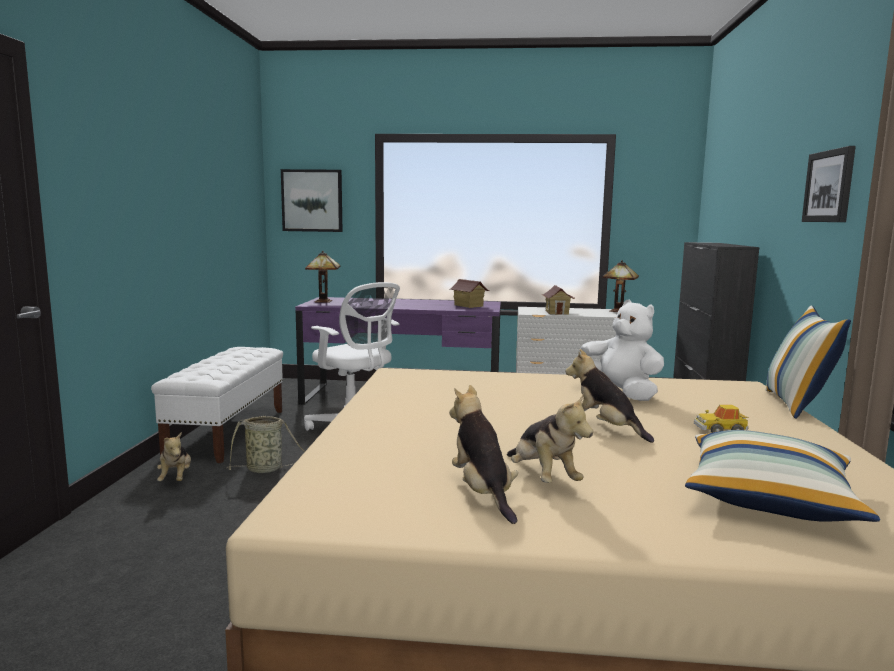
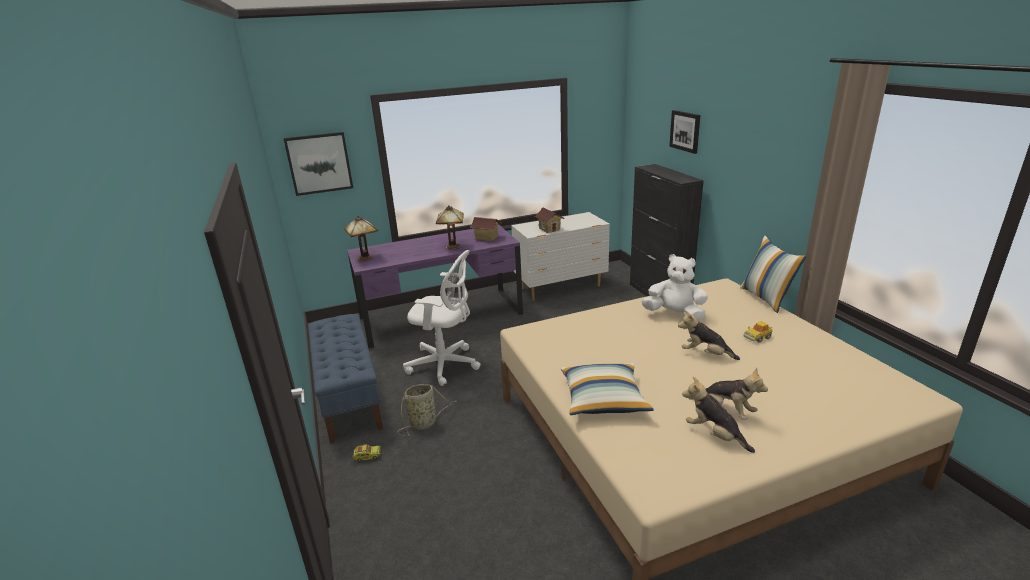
camera: 25 degrees left, 15 degrees up
(176, 478) = (367, 456): plush toy -> toy truck
(228, 433) = (349, 397): white bench -> blue bench
(617, 311) = (584, 216): table lamp -> table lamp (452, 246)
(769, 499) = (827, 388): pillow -> pillow (603, 400)
(829, 186) = (770, 159): picture -> picture (685, 131)

